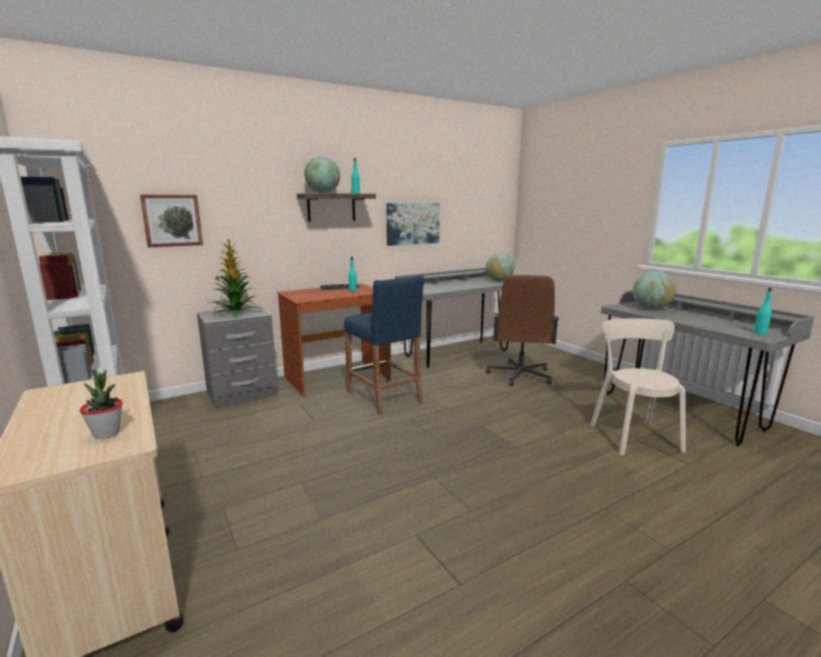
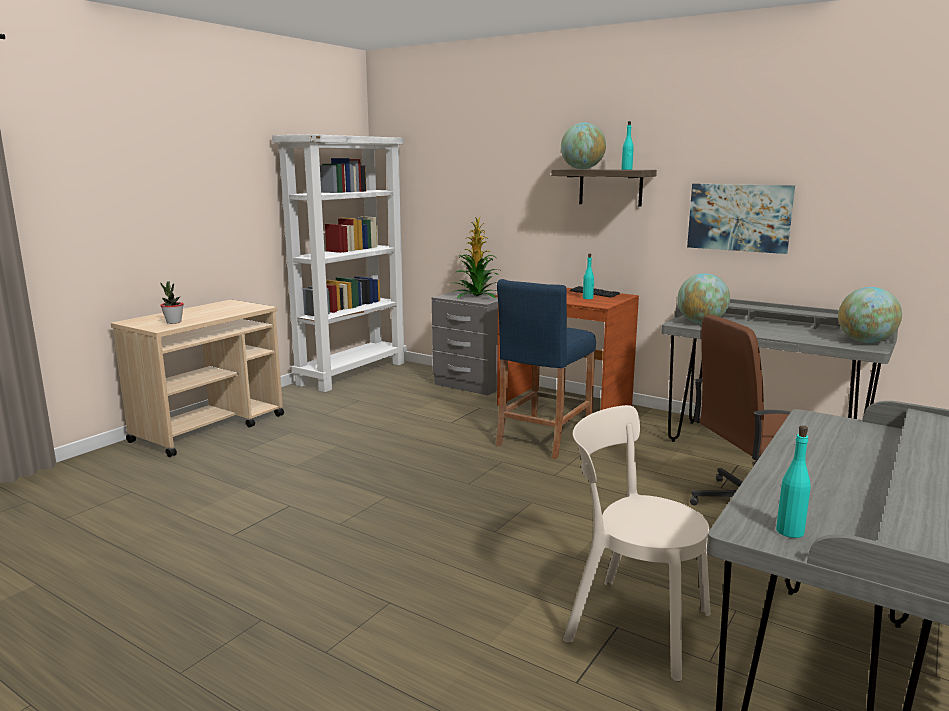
camera: 65 degrees right, 0 degrees up
(172, 220) = (453, 195): picture -> none
(632, 435) = (630, 623): beige chair -> beige chair turned 120 degrees counterclockwise
(651, 309) = (854, 443): globe -> globe (701, 323)

